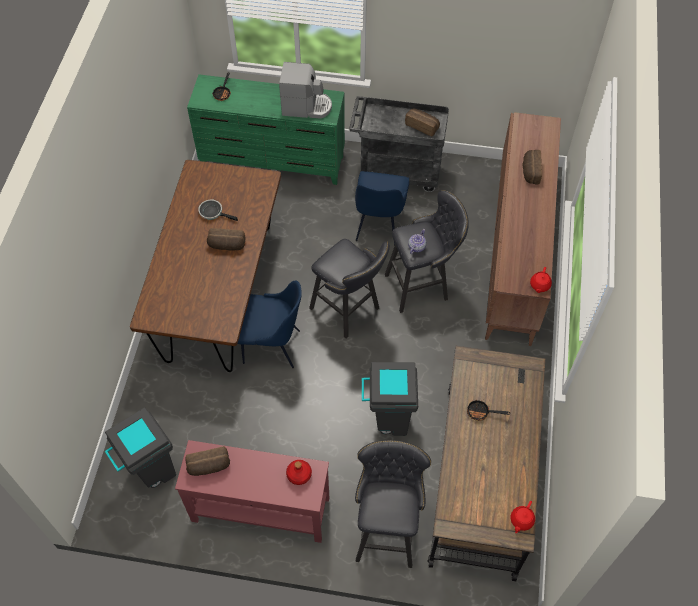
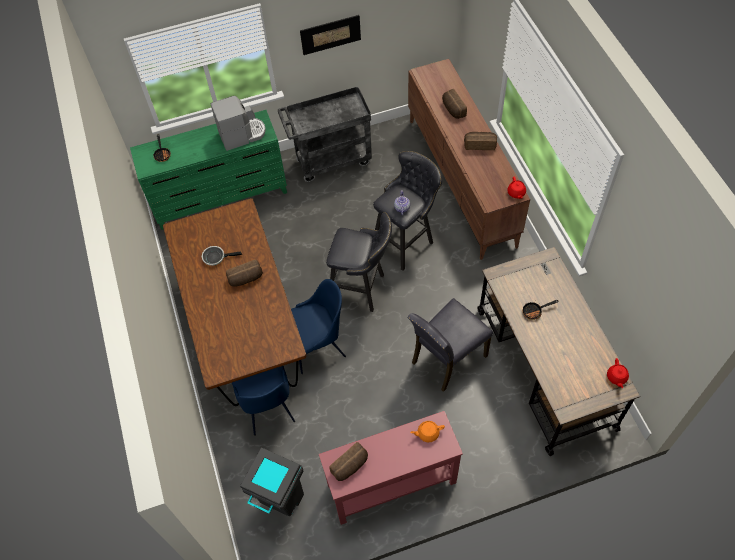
camera: 25 degrees left, 0 degrees up
(299, 474) = (427, 433): red bottle -> orange teapot
(379, 225) = (342, 209): blue chair -> blue chair (268, 407)
(387, 526) = (498, 442): black stool -> none
(388, 420) = (446, 359): grey trash can -> grey chair
(422, 126) = (344, 110): bread -> bread (480, 144)
(435, 42) = (330, 34): none -> picture

